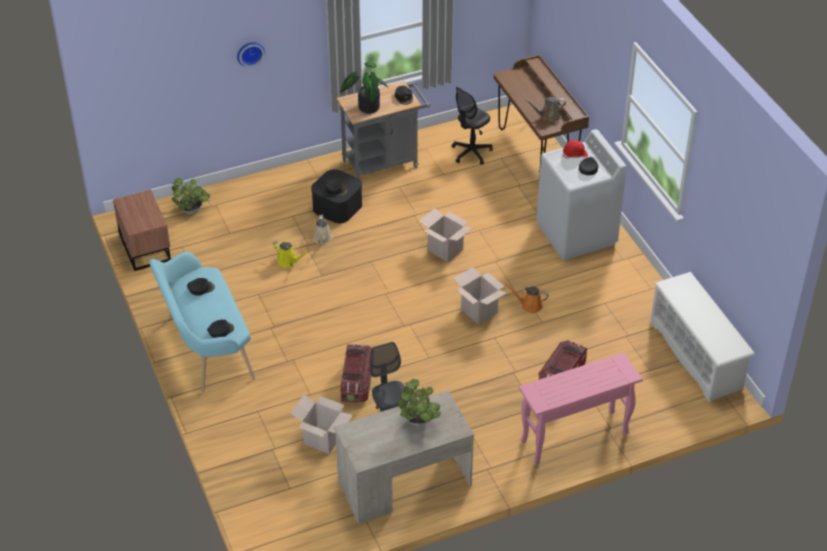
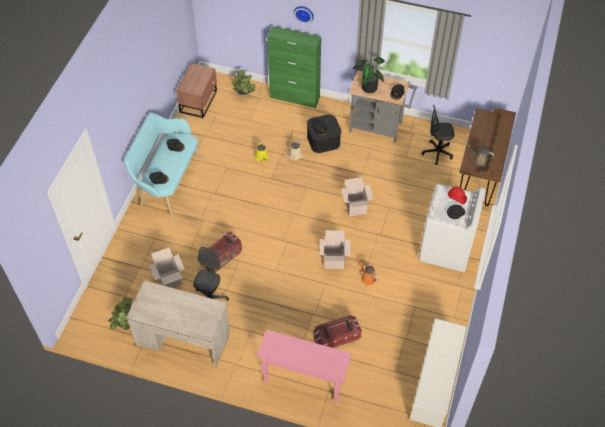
camera: 40 degrees right, 10 degrees up
(257, 182) = (295, 97): none -> green cabinet
(419, 422) = (189, 311): potted plant -> potted plant (125, 324)

